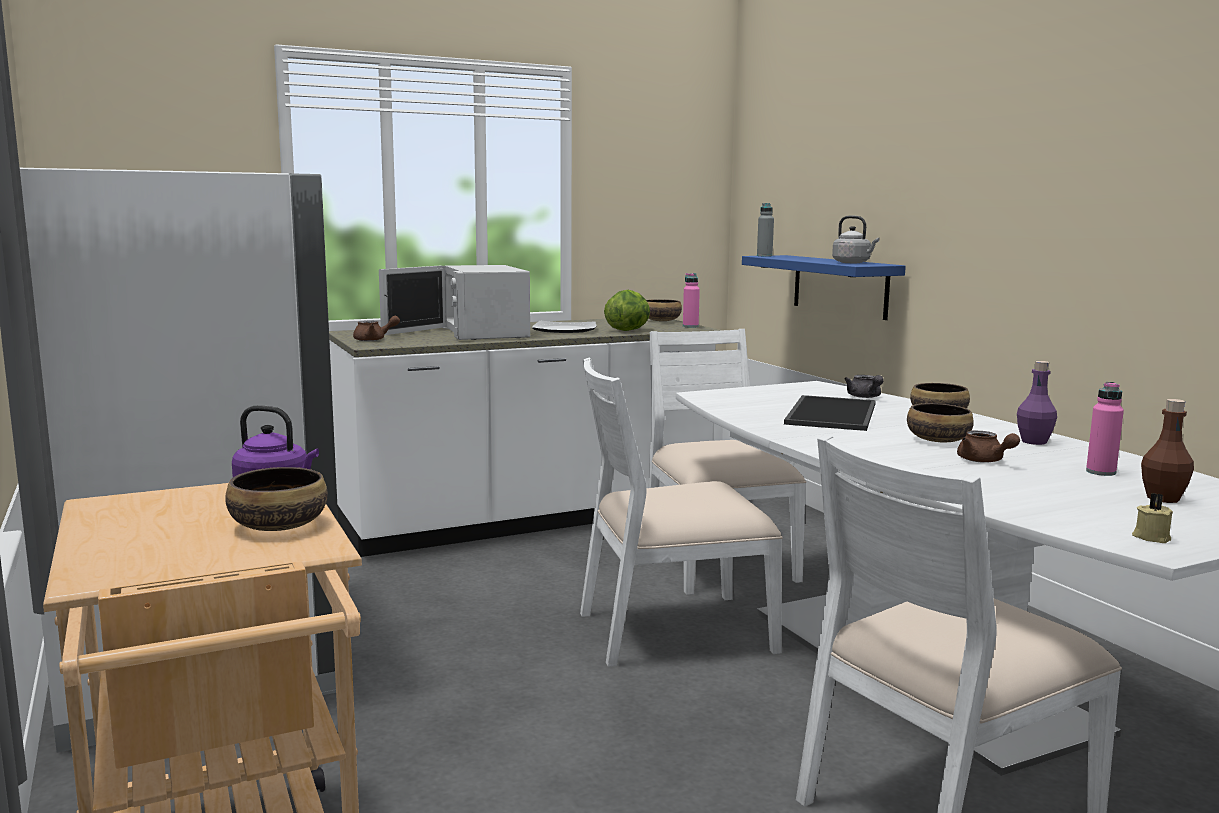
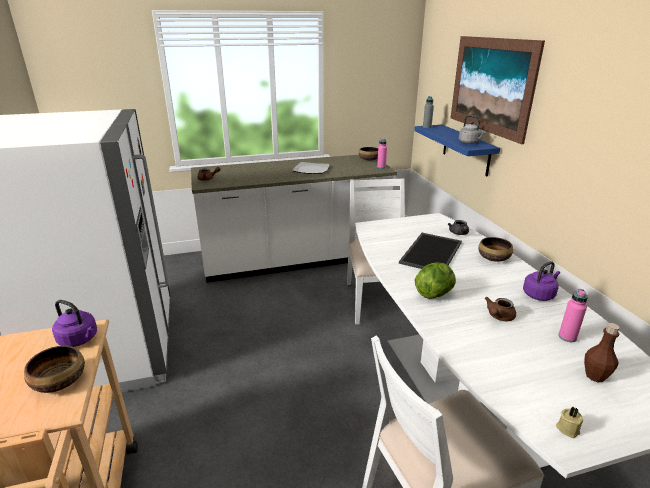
camera: 10 degrees right, 15 degrees up
(478, 333) = (264, 172): white microwave -> none
(628, 330) = (345, 171): lettuce -> lettuce (434, 294)
(673, 630) = (340, 351): white chair -> none
(875, 169) = (491, 85): none -> picture
(938, 440) = (481, 288): bowl -> none
(984, 461) = (498, 317): brown teapot -> brown teapot turned 60 degrees clockwise
(1034, 442) = (539, 294): purple bottle -> purple kettle

